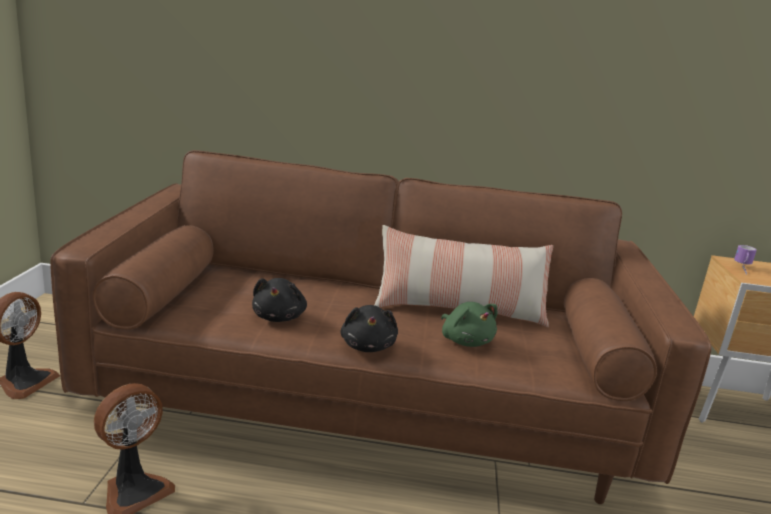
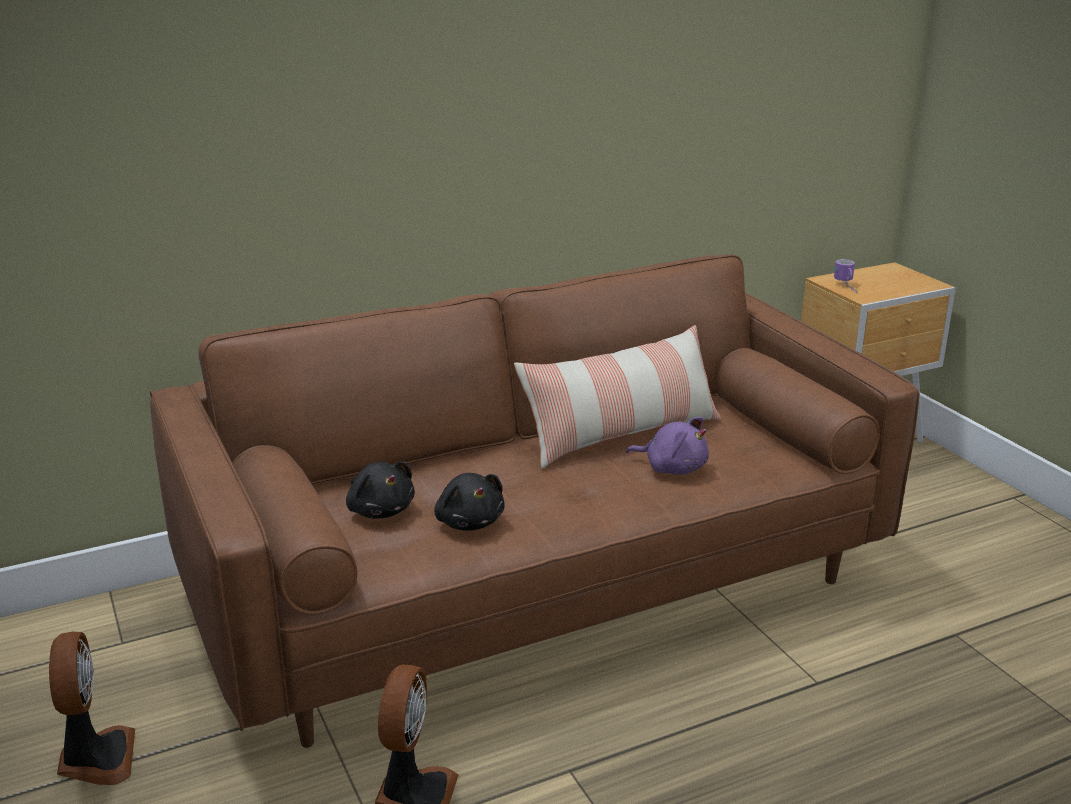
camera: 30 degrees left, 5 degrees up
(368, 346) = (599, 514): black plush toy -> black plush toy (380, 510)
(465, 341) = (672, 468): green plush toy -> purple plush toy

